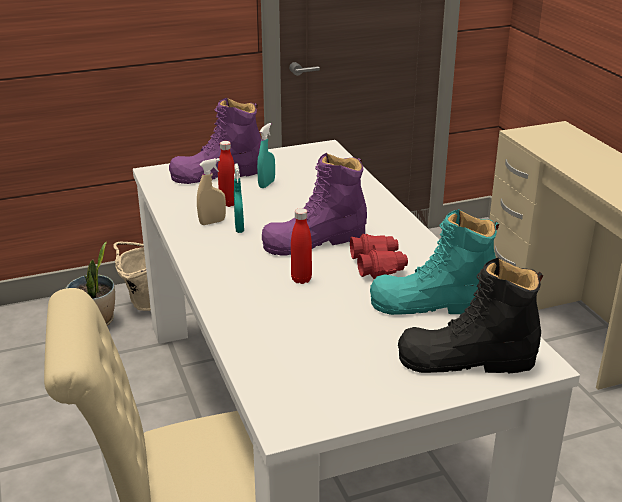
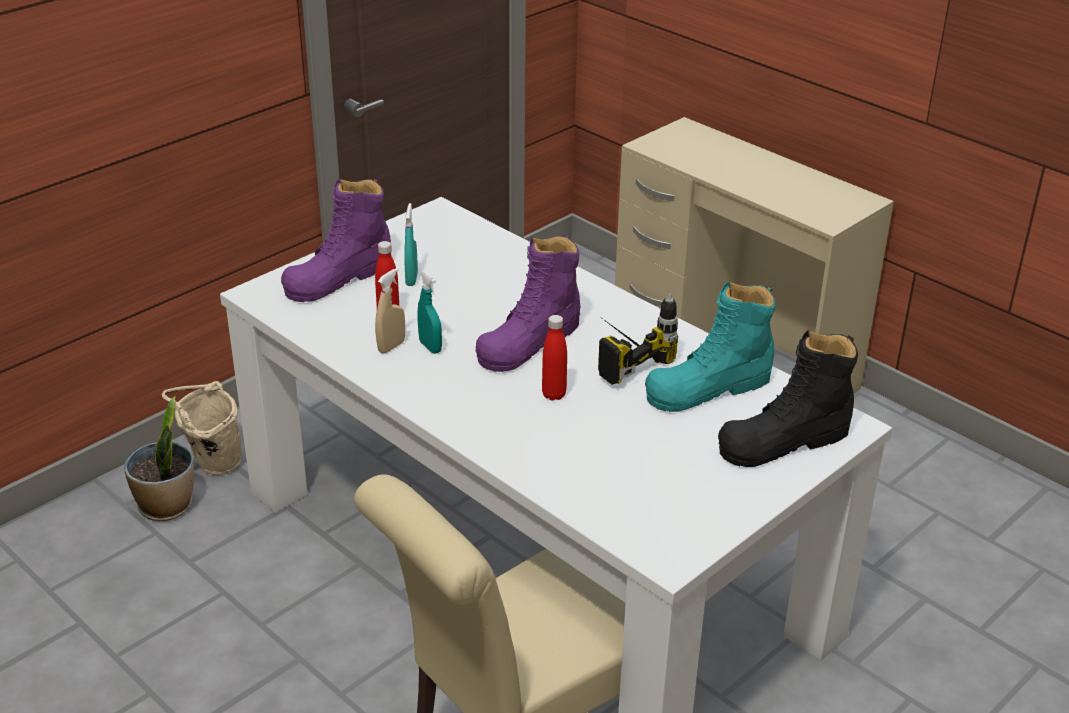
camera: 25 degrees left, 5 degrees up
(378, 265) = (621, 356): red binoculars -> power drill

